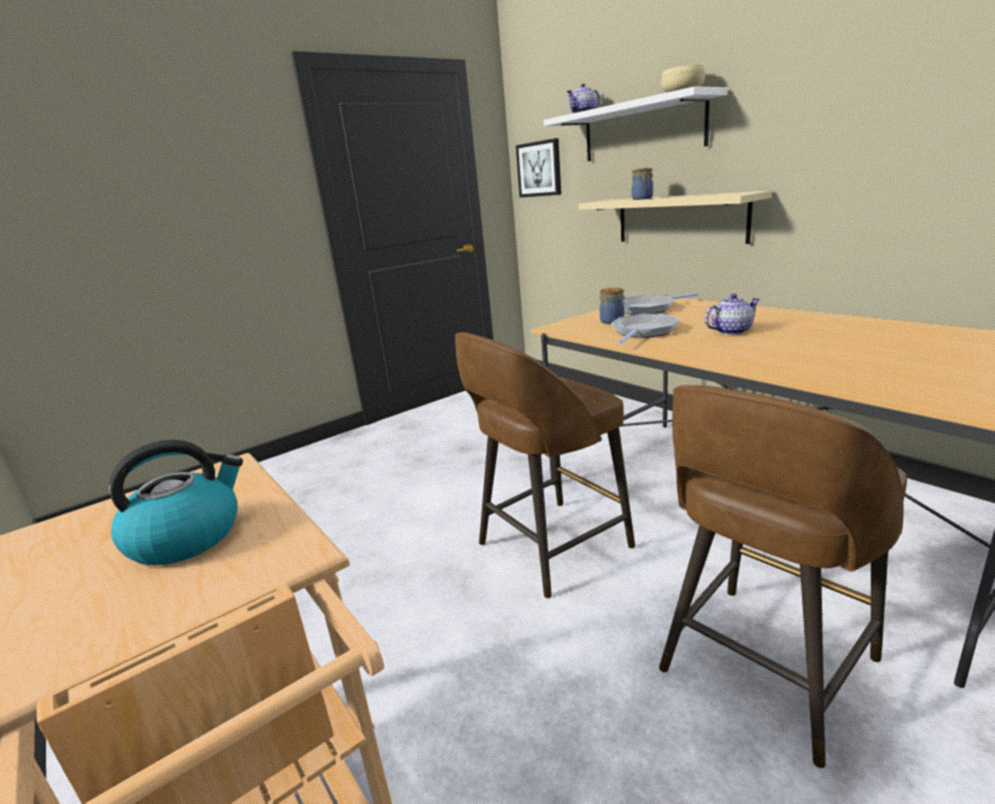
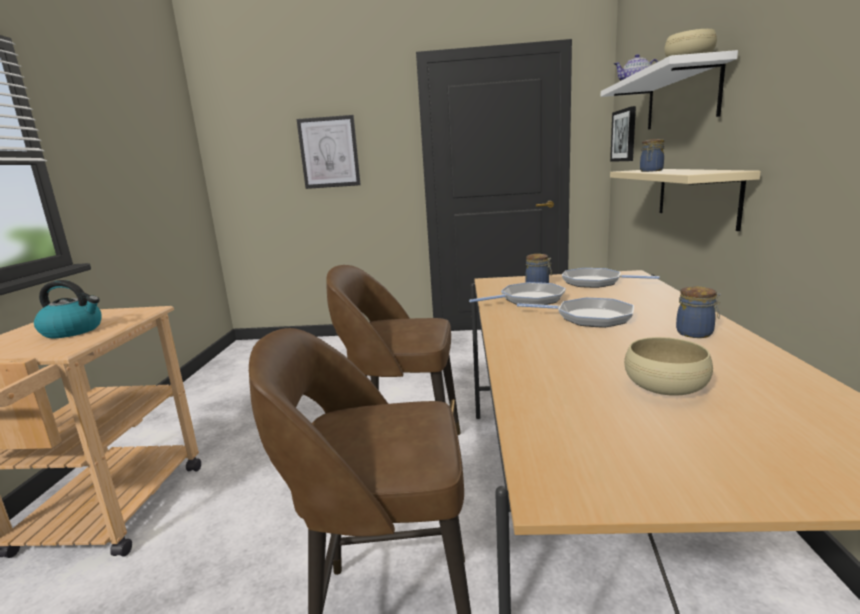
camera: 40 degrees right, 5 degrees down
(178, 195) = (329, 152): none -> picture
(730, 331) = (589, 317): teapot -> frying pan
(820, 322) = (696, 333): none -> jar
(905, 353) = (665, 386): none -> beige bowl

